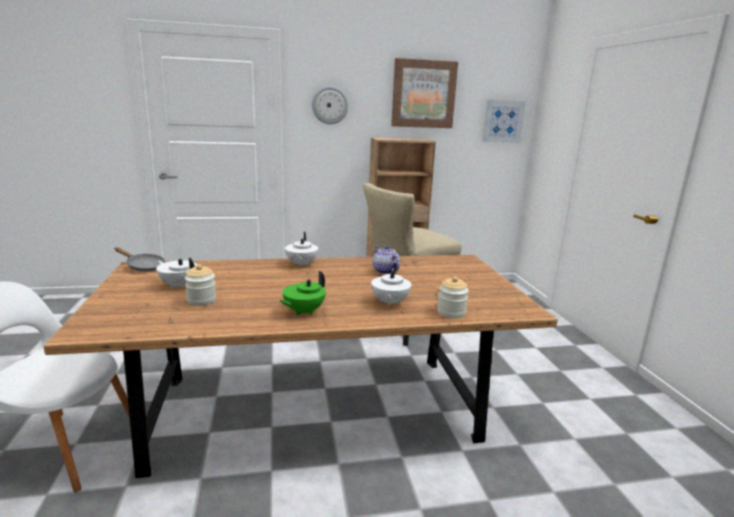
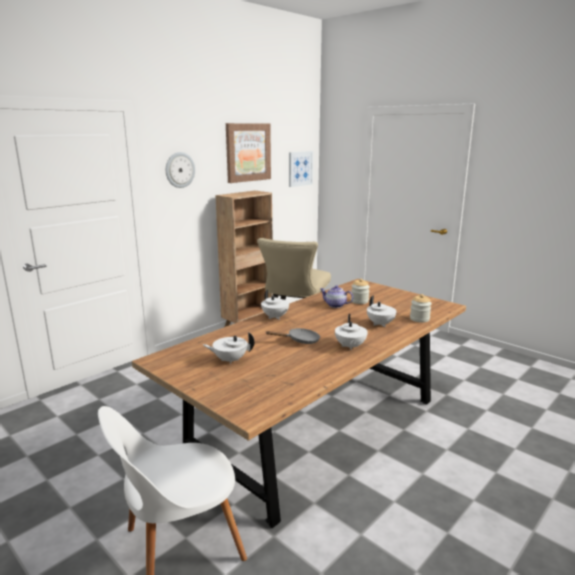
camera: 35 degrees left, 0 degrees up
(143, 267) = (163, 357): grey frying pan -> grey frying pan (300, 341)
(201, 300) = (273, 363): jar -> jar (359, 301)
(303, 312) = (350, 347): green teapot -> white teapot

